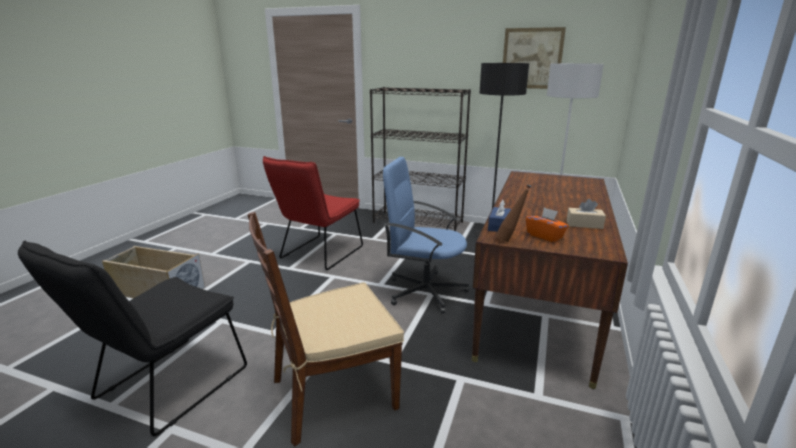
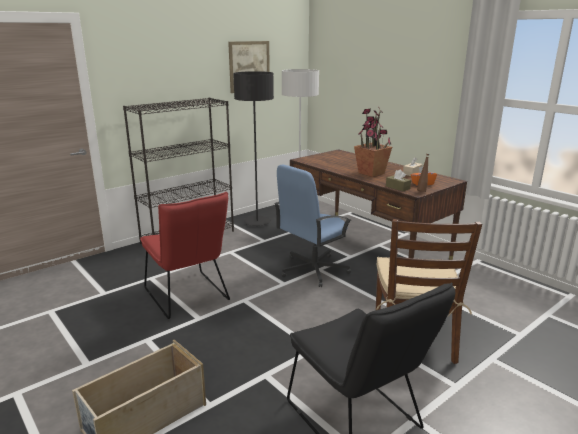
camera: 60 degrees left, 0 degrees up
(499, 226) = (397, 187): blue tissue box -> brown tissue box
(533, 206) = (371, 173): none -> potted plant

